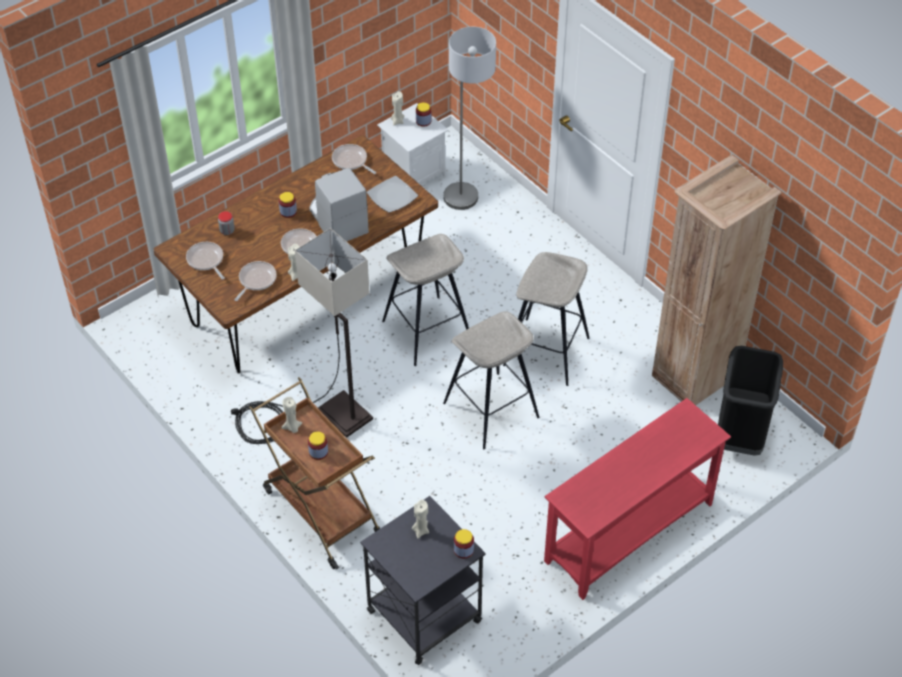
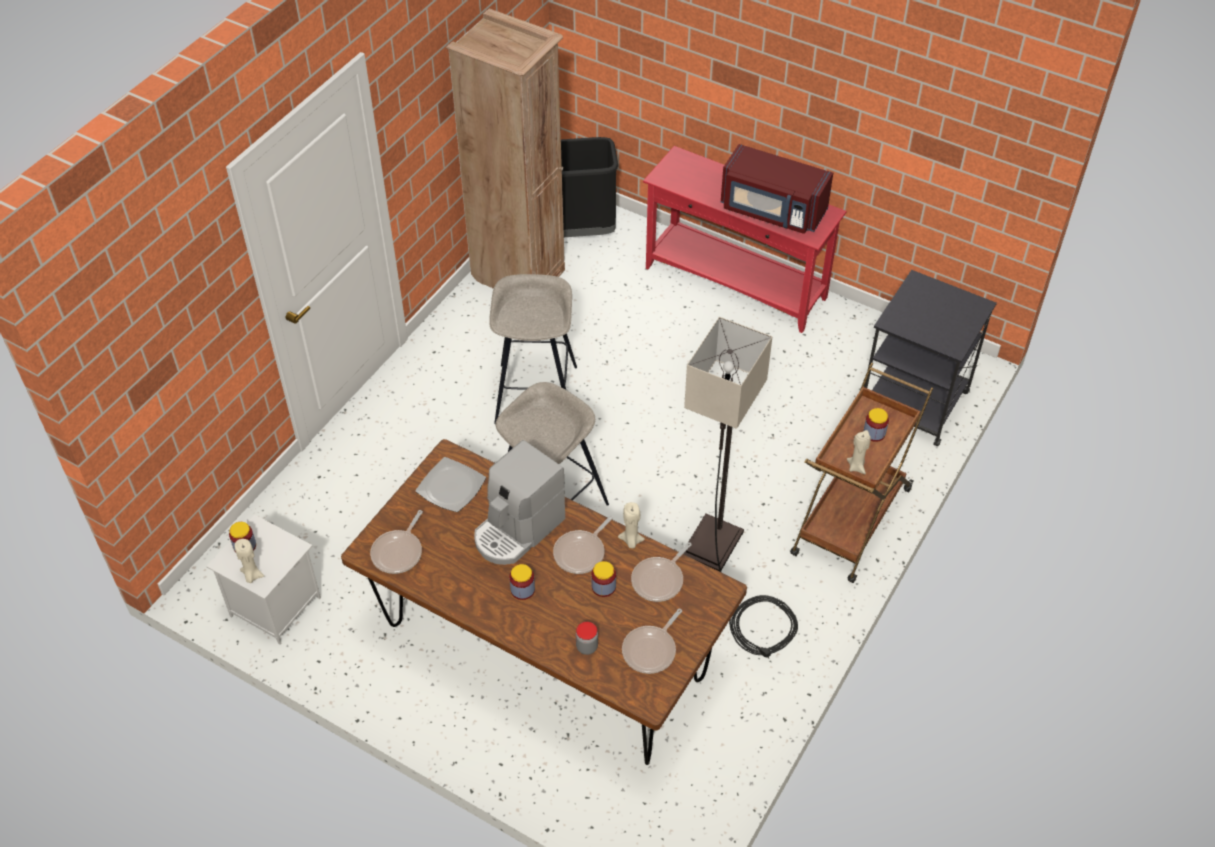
camera: 110 degrees left, 0 degrees up
(256, 280) = (659, 580): frying pan -> frying pan turned 60 degrees counterclockwise
(420, 530) = (918, 320): beige candle -> none
(463, 550) = (919, 284): jar -> jar (603, 587)
(467, 203) = (318, 531): grey floor lamp -> none
(490, 411) = (640, 419): grey stool -> none
(609, 479) = (772, 211): none -> red microwave

